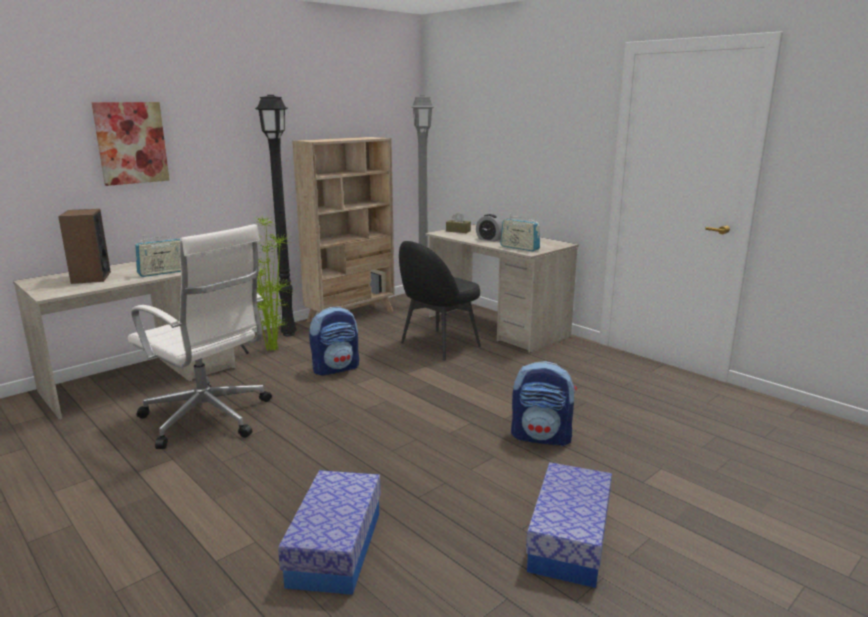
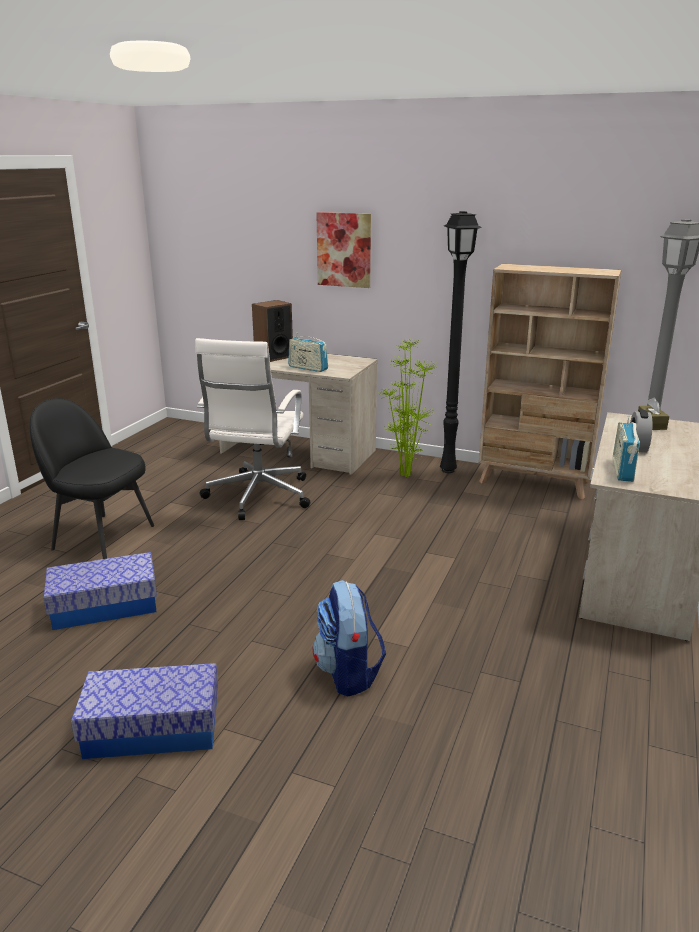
camera: 65 degrees right, 5 degrees up
(336, 368) = (397, 515): backpack -> none
(438, 345) = (521, 551): black chair -> black chair (101, 536)

